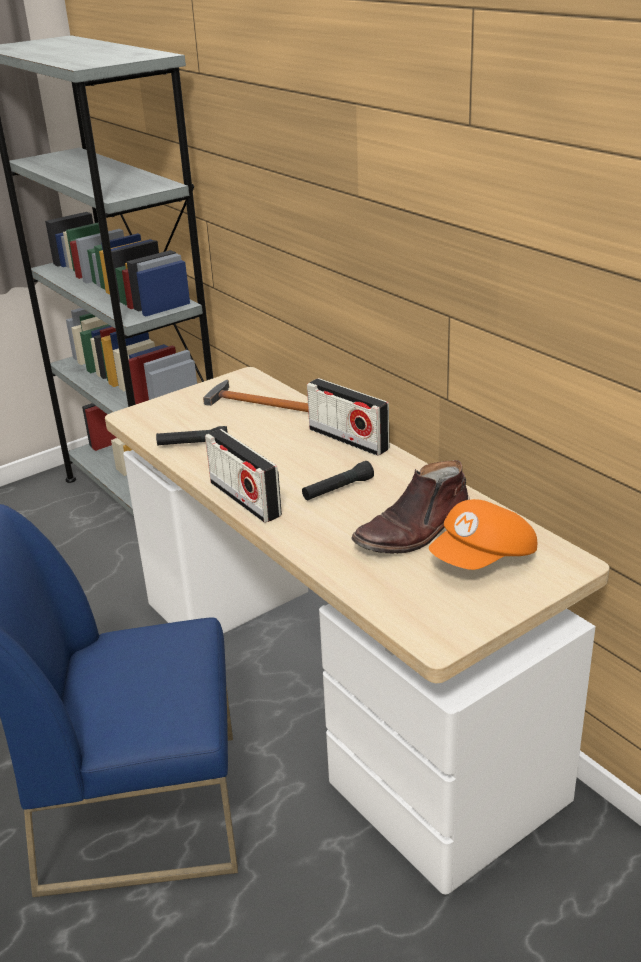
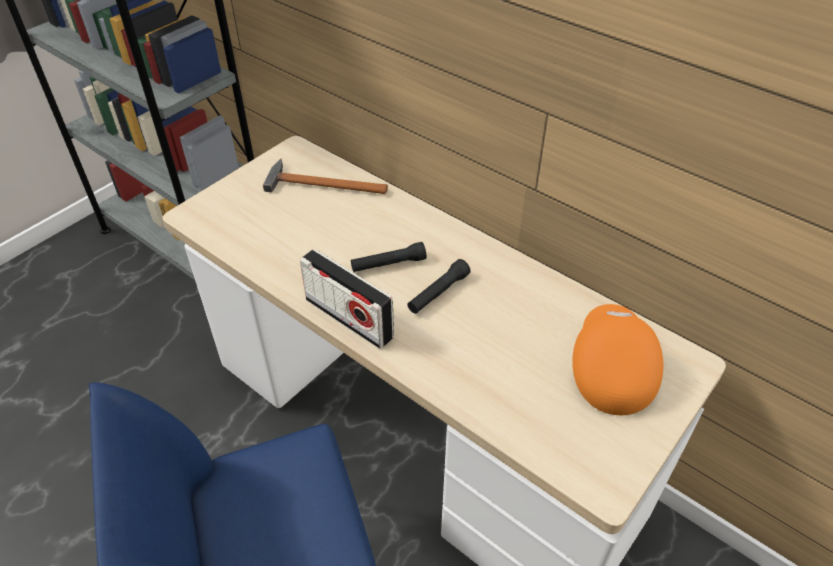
camera: 15 degrees left, 15 degrees up
(193, 444) = (270, 247): black flashlight -> black flashlight (388, 264)
(348, 439) = (426, 224): radio -> none
(414, 531) = (532, 341): brown boot -> none
(484, 559) = (610, 369): orange cap -> orange cap turned 150 degrees clockwise

